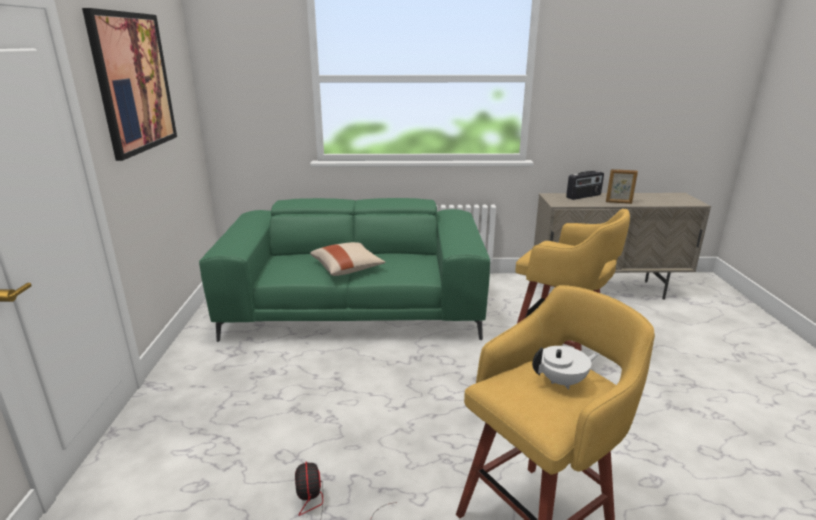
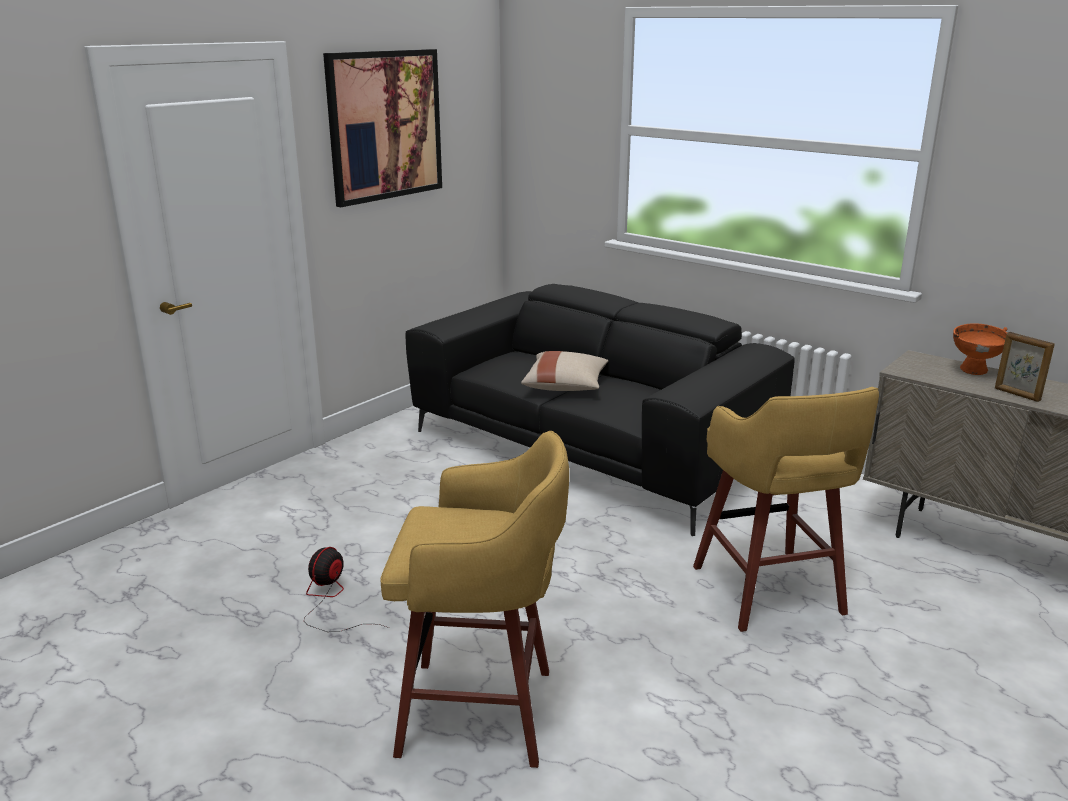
camera: 40 degrees right, 0 degrees up
(355, 310) = (590, 449): green sofa -> black sofa
(562, 381) = (486, 533): white teapot -> none
(584, 196) = (975, 372): radio -> orange bowl

